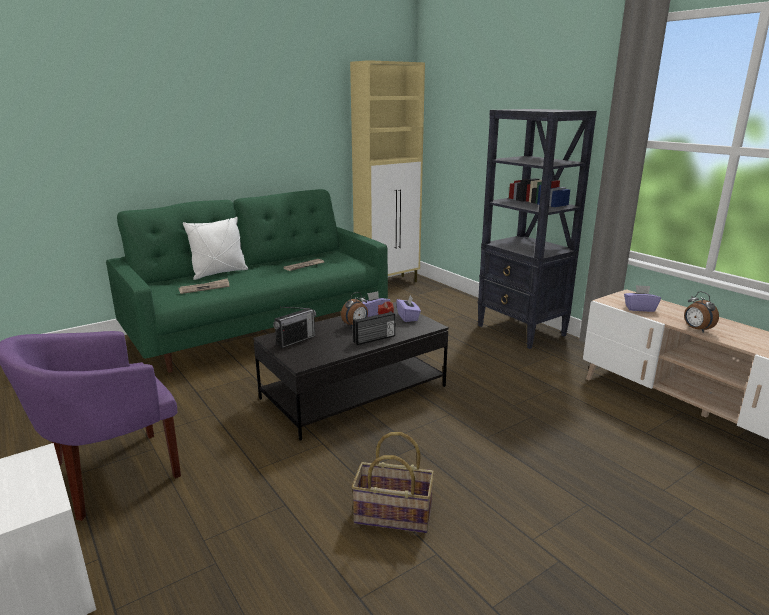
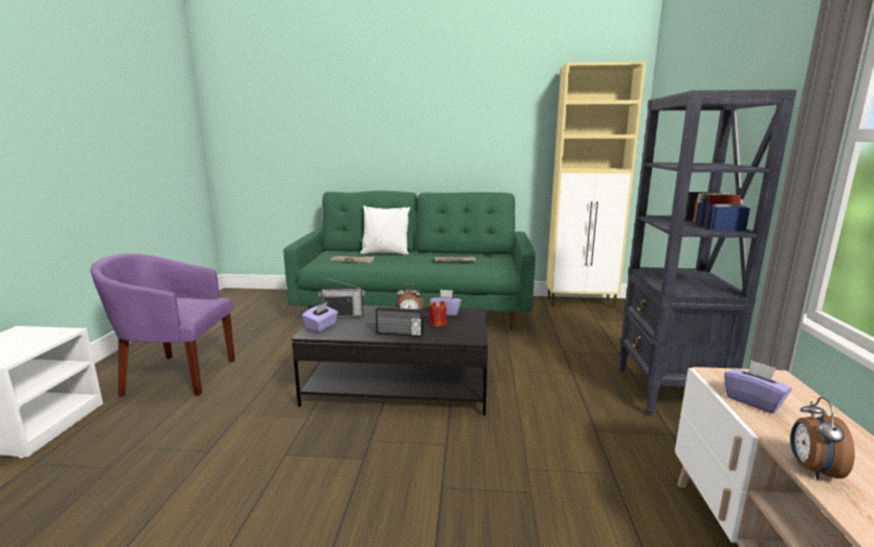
camera: 40 degrees right, 5 degrees down
(392, 515) = (247, 510): basket -> none
(408, 317) = (467, 325): purple tissue box -> purple tissue box (321, 327)

